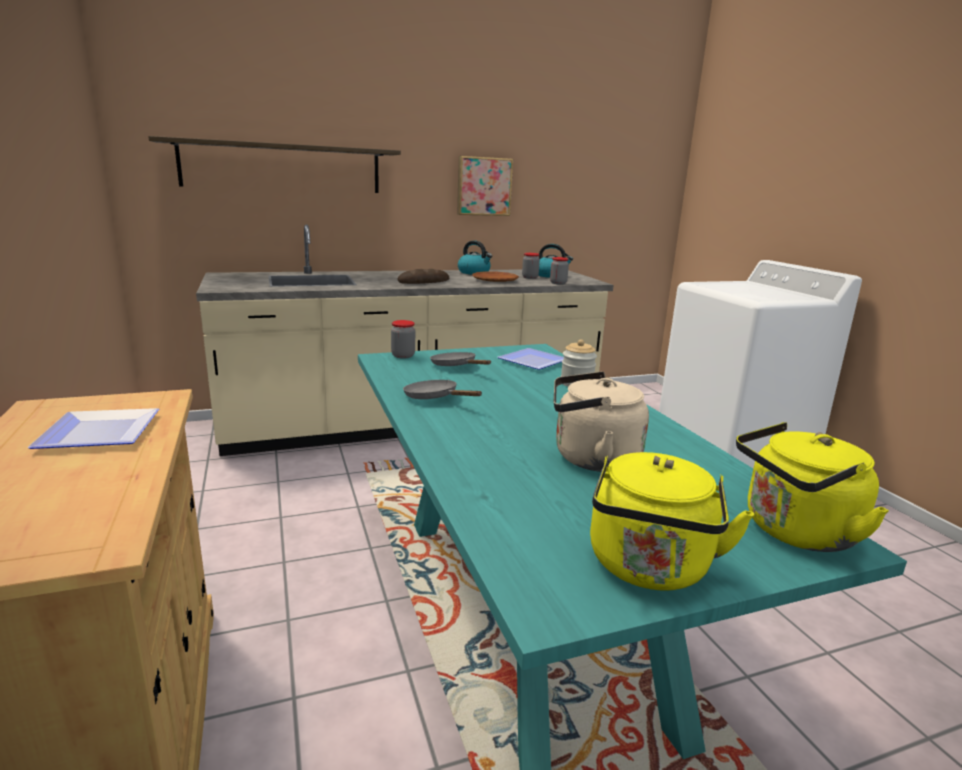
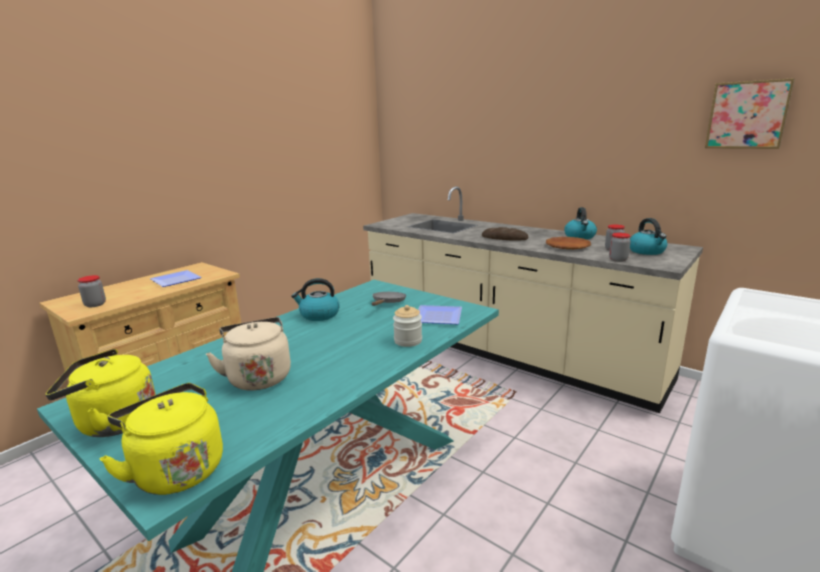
camera: 60 degrees right, 0 degrees up
(282, 167) = (457, 146): shelf -> none
(403, 356) = (387, 287): jar -> jar (95, 304)
(435, 398) = (319, 315): grey frying pan -> kettle
(483, 186) = (612, 156): picture -> picture (747, 115)

